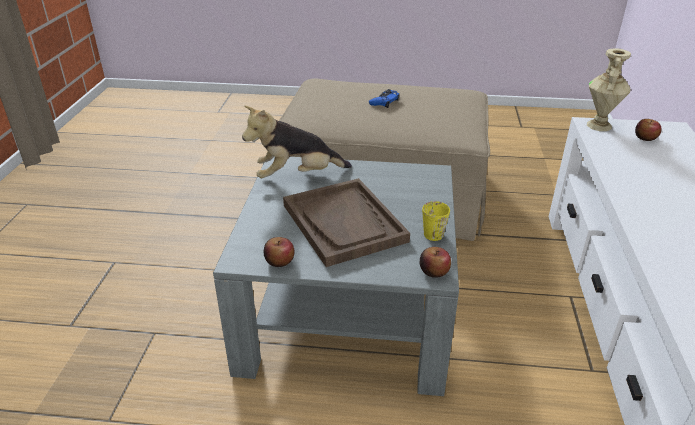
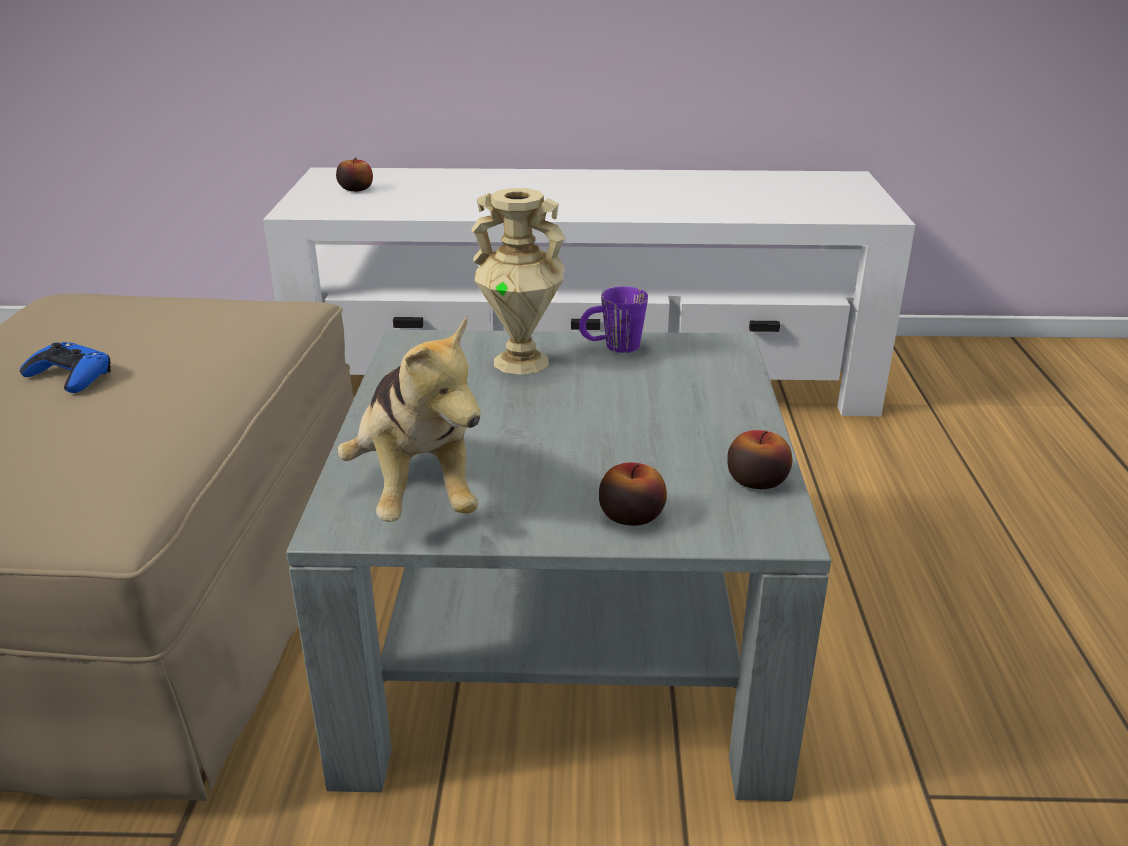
camera: 95 degrees left, 5 degrees down
(344, 223) = (607, 421): brown tray -> none
(431, 231) = (612, 347): yellow mug -> purple mug
(434, 271) = (719, 347): apple -> apple (631, 515)
(599, 125) = (305, 206): beige vase -> beige vase (522, 361)

